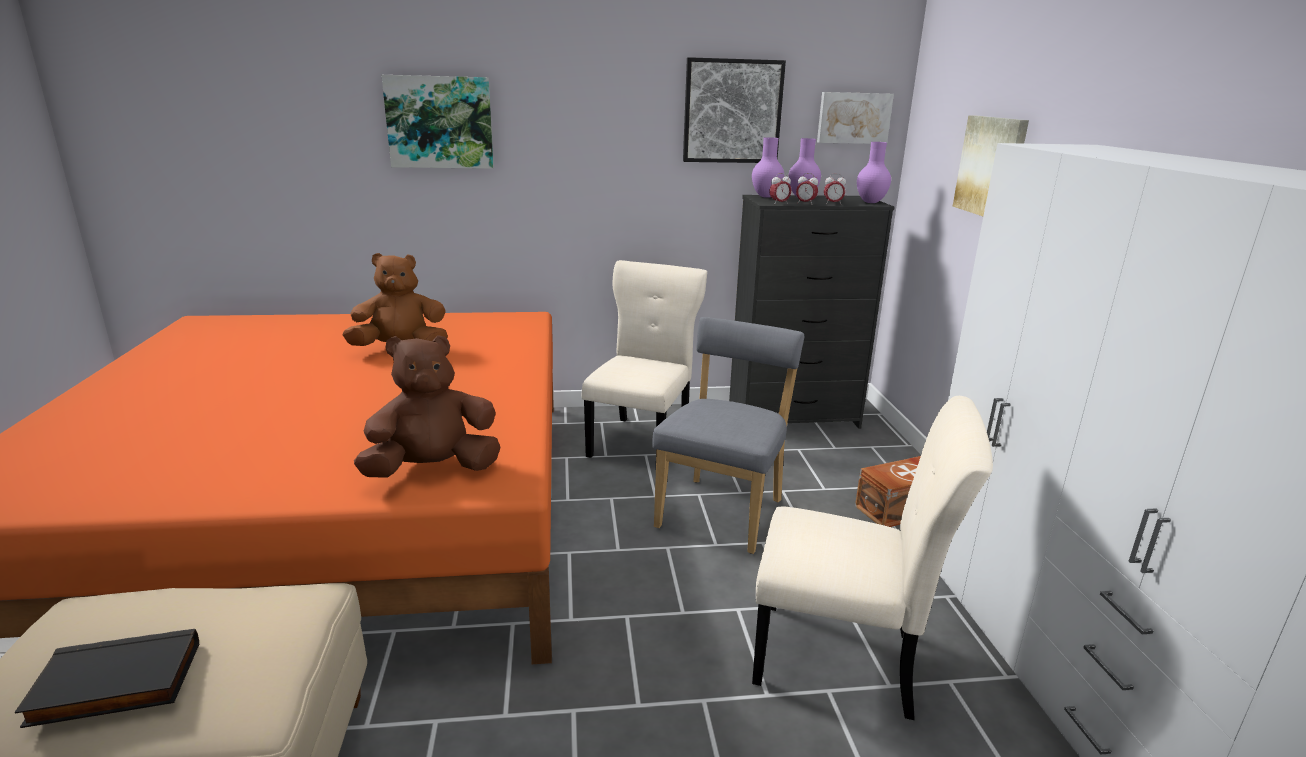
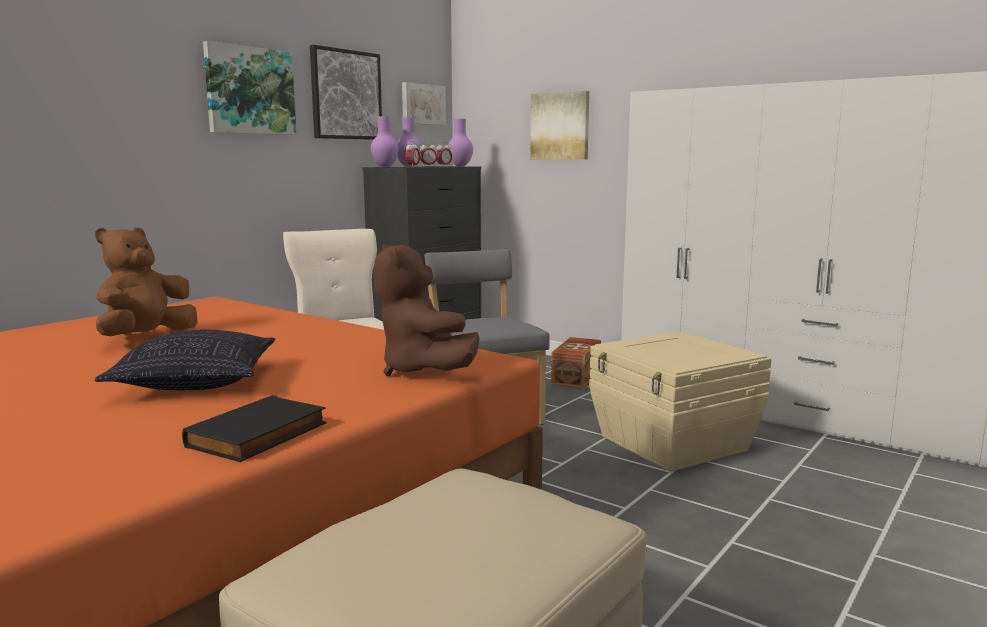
camera: 45 degrees left, 10 degrees down
(114, 685) = (479, 556): black book -> black book (259, 436)
(309, 413) = (197, 382): none -> pillow
(433, 470) = (422, 370): brown plush toy -> brown plush toy turned 45 degrees counterclockwise
(440, 122) = (85, 92): picture -> picture (249, 91)
(843, 660) = (673, 443): beige chair -> beige storage box

